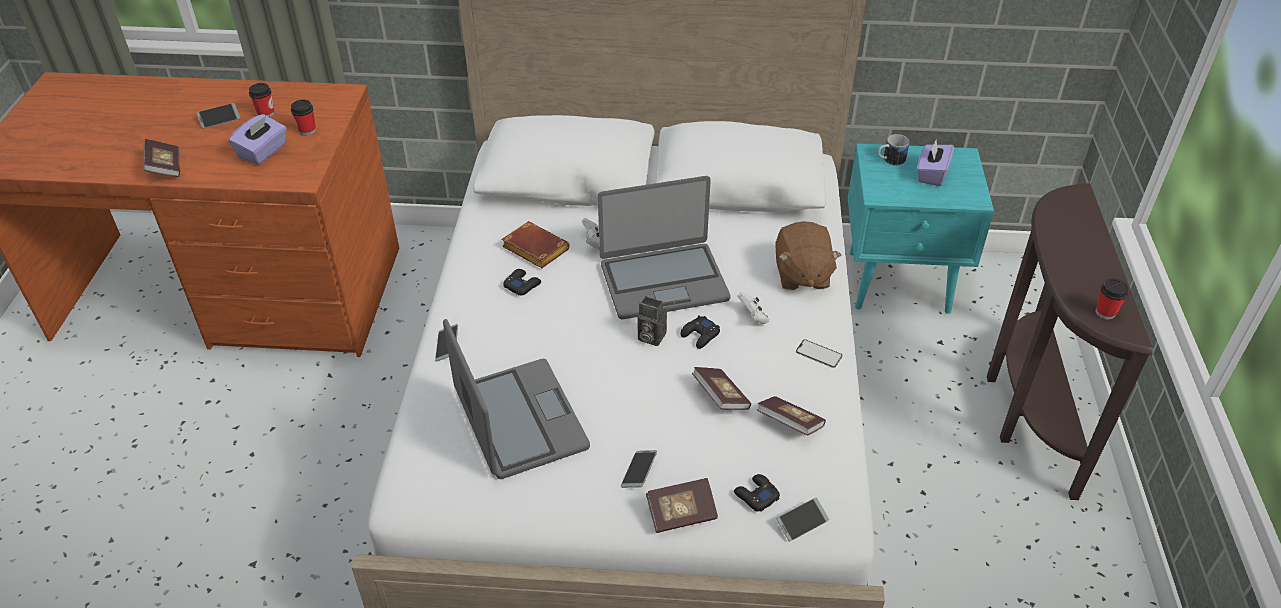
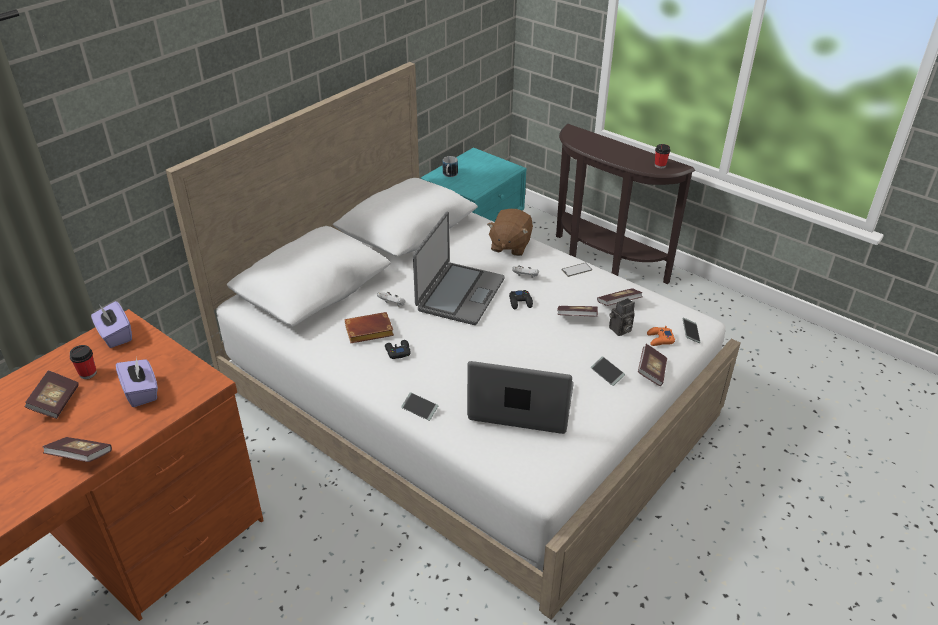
camera: 55 degrees left, 5 degrees down
(219, 119) = (55, 402): phone -> book
(307, 130) = (146, 359): cup -> none
(649, 337) = (502, 321): camera -> camera (620, 330)
(756, 496) = (660, 339): black game controller -> orange game controller
(801, 275) = (510, 245): brown plush toy -> brown plush toy turned 75 degrees clockwise
(931, 174) = (476, 169): purple tissue box -> purple tissue box (115, 335)

